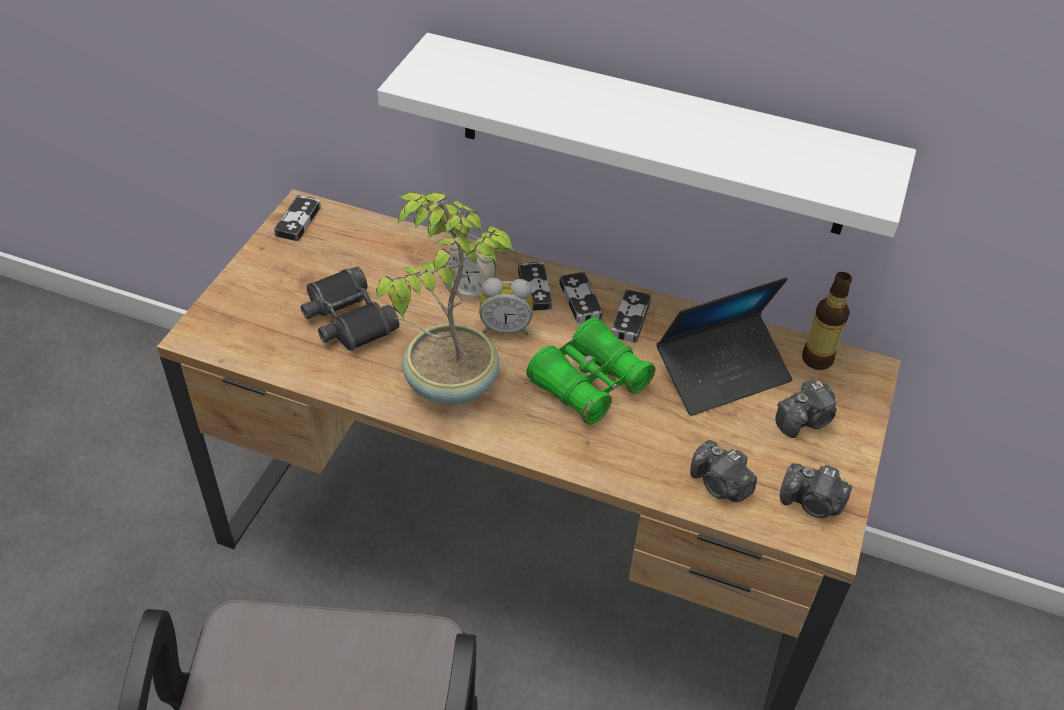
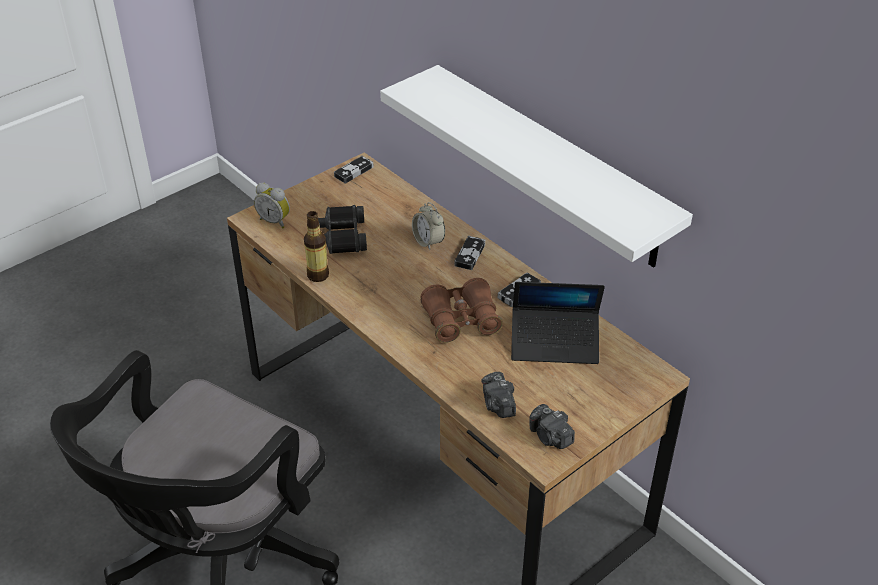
camera: 30 degrees right, 5 degrees down
(449, 383) = (375, 291): potted plant -> none
(505, 328) = (434, 271): alarm clock -> alarm clock (275, 221)
(580, 300) = (494, 271): game controller -> none
(589, 384) = (461, 320): green binoculars -> brown binoculars
(805, 420) = (587, 389): camera -> none
(817, 359) = (628, 357): bottle -> bottle (318, 275)

